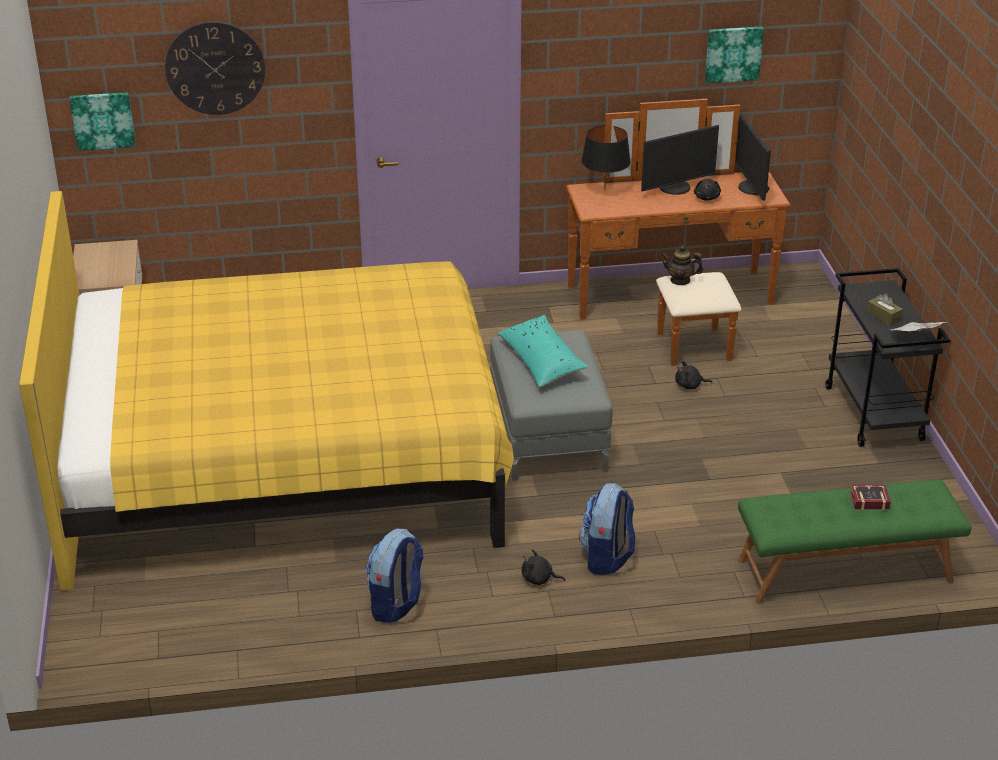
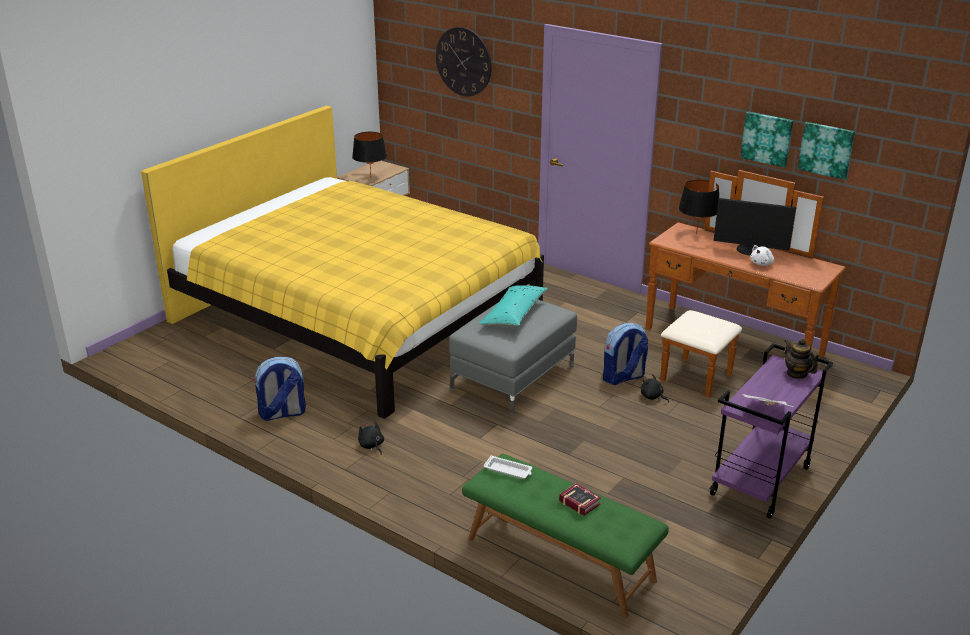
camera: 45 degrees right, 5 degrees down
(103, 120) = (403, 81): picture -> picture (767, 138)
(115, 272) = (370, 177): none -> black table lamp
(607, 558) = (427, 458): backpack -> backpack (623, 378)
(680, 280) = (696, 316): teapot -> teapot (797, 374)
(707, 197) = (762, 263): black plush toy -> white plush toy
(752, 188) = (809, 271): monitor -> none
(779, 509) = (508, 470): none -> white tray
(875, 414) = (761, 482): black cart -> purple cart
(883, 316) = (769, 388): brown tissue box -> none

